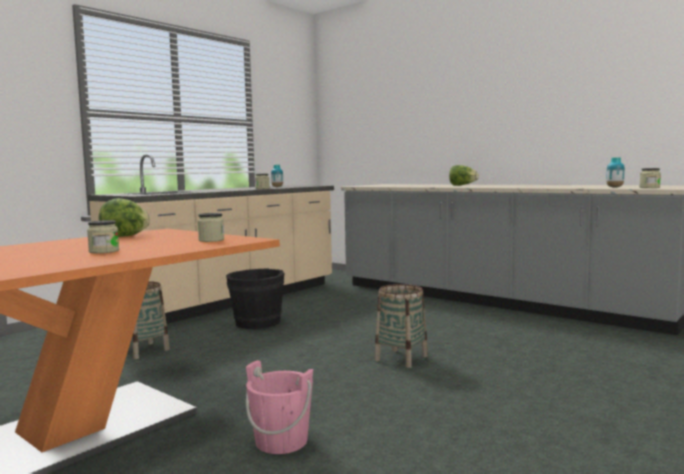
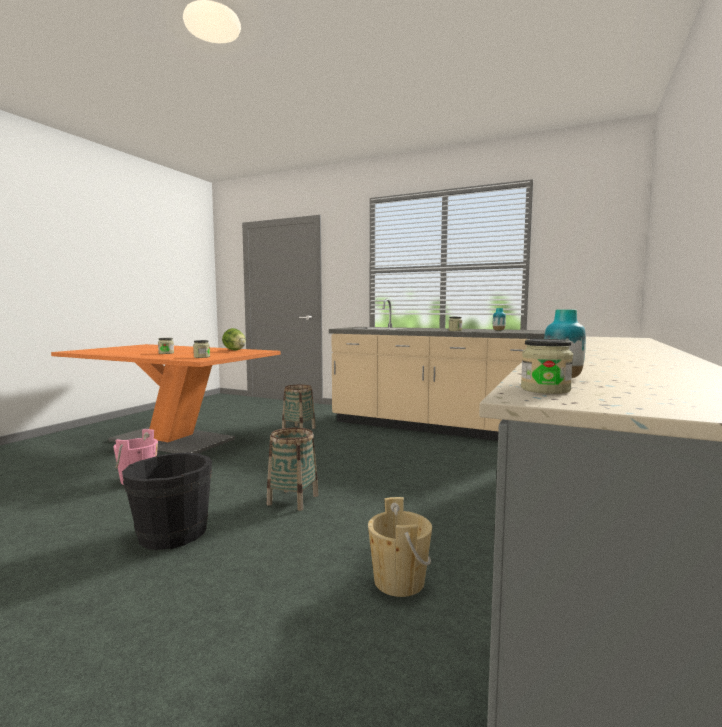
camera: 75 degrees right, 0 degrees up
(257, 323) = (375, 443): black bucket -> black bucket (172, 534)
(462, 185) = (612, 347): lettuce -> none
(540, 337) = (399, 581): none -> beige bucket

